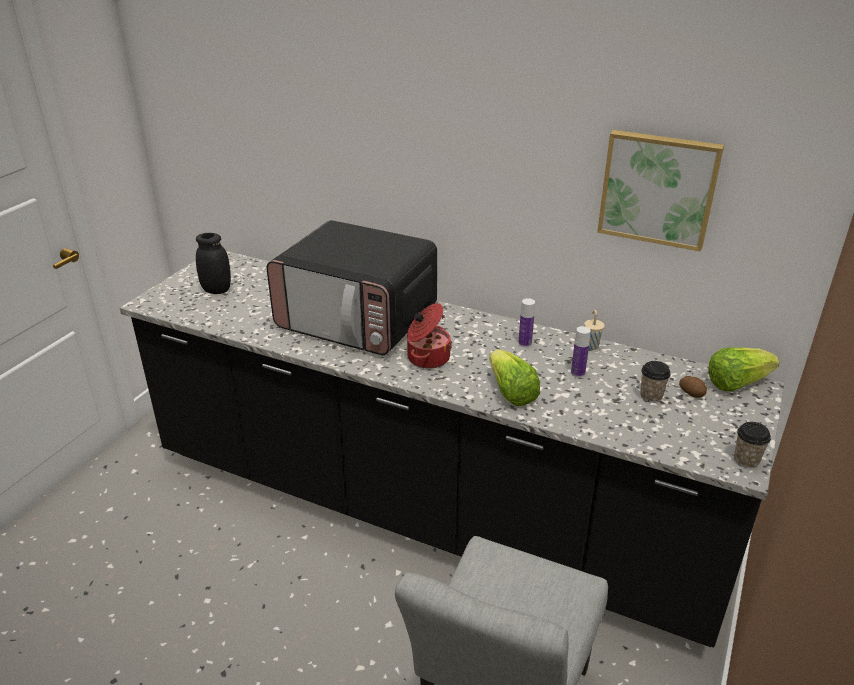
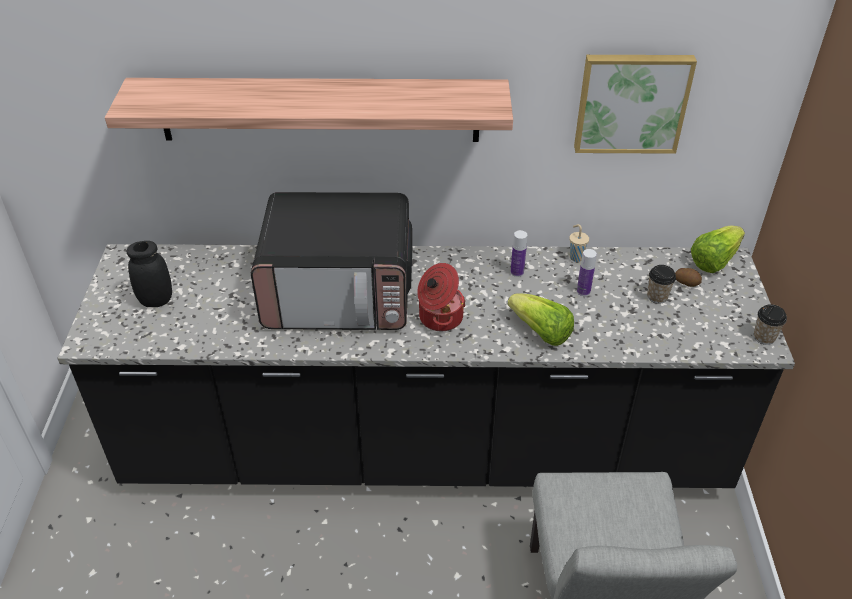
camera: 25 degrees left, 10 degrees up
(378, 153) = (319, 110): none -> shelf

